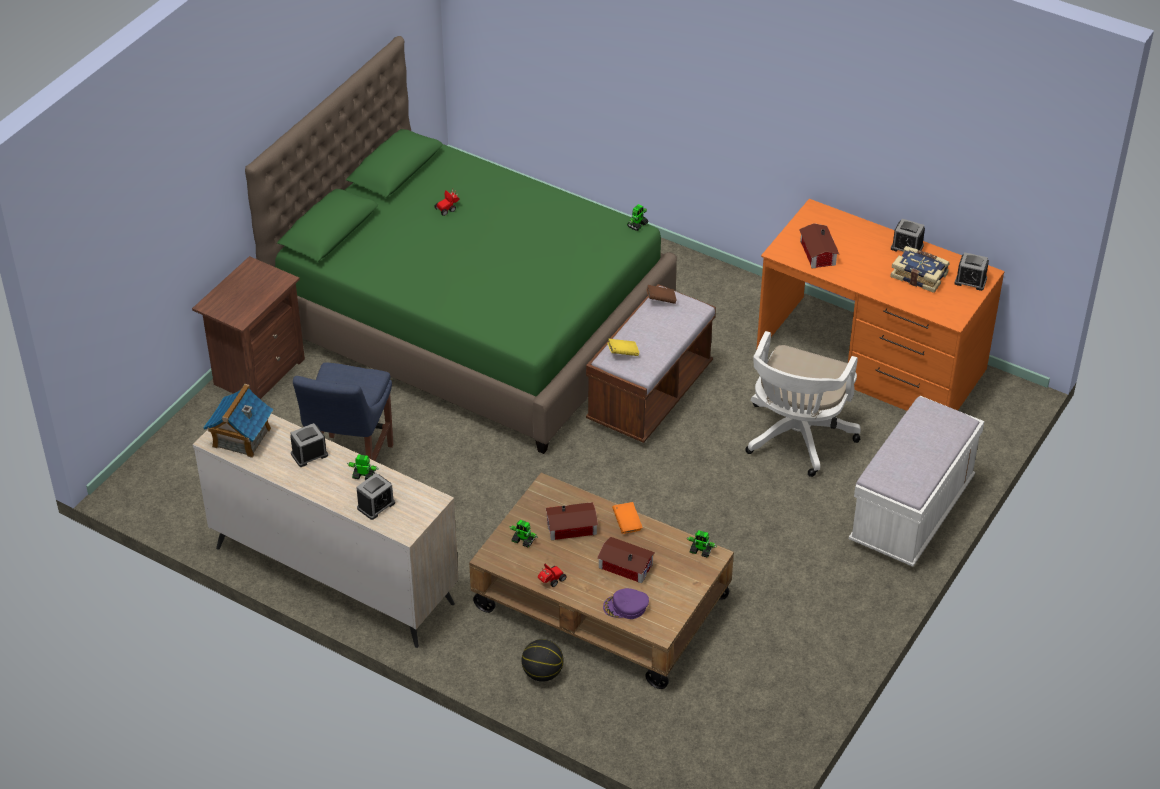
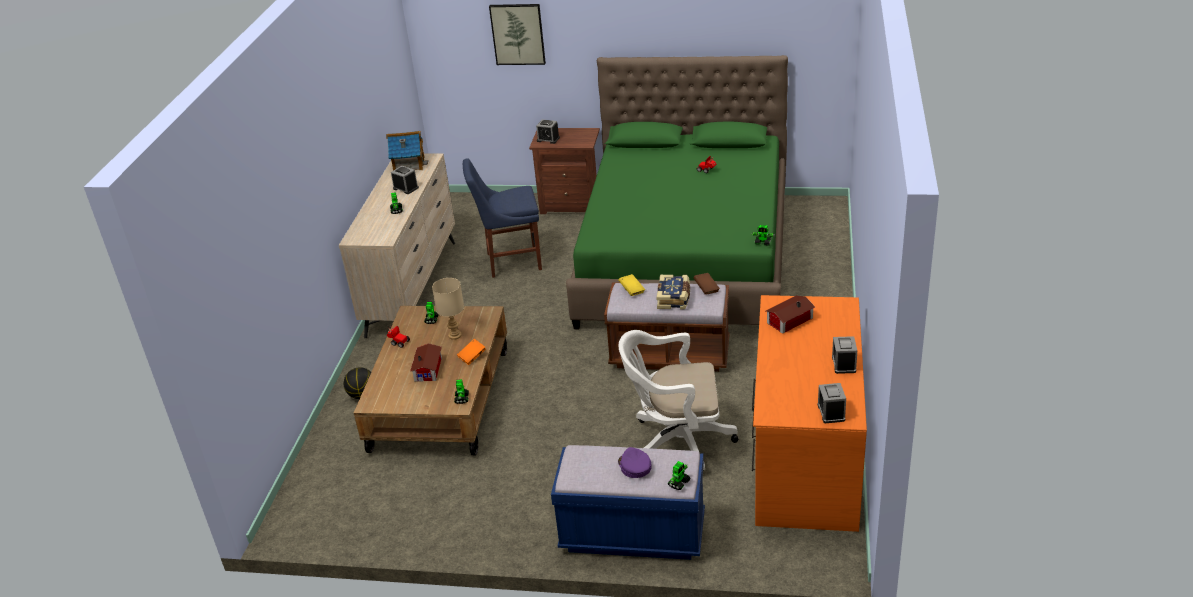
camera: 70 degrees right, 10 degrees down
(161, 201) = (518, 34): none -> picture
(376, 505) = (371, 222): alarm clock -> alarm clock (548, 139)
(573, 528) = (454, 336): toy house -> beige table lamp
(625, 607) = (387, 381): purple cap -> purple cap (634, 466)
(911, 513) = (632, 534): white bench -> blue bench
(919, 275) = (811, 381): book -> book (674, 298)
(959, 422) = (679, 483): none -> toy robot

